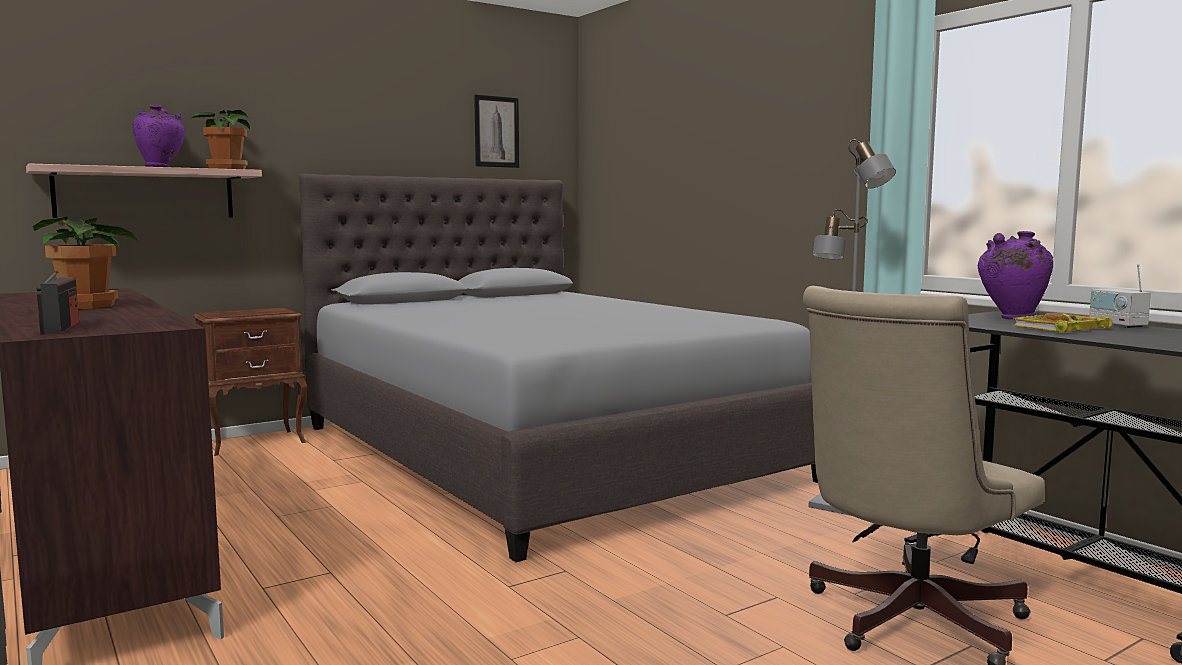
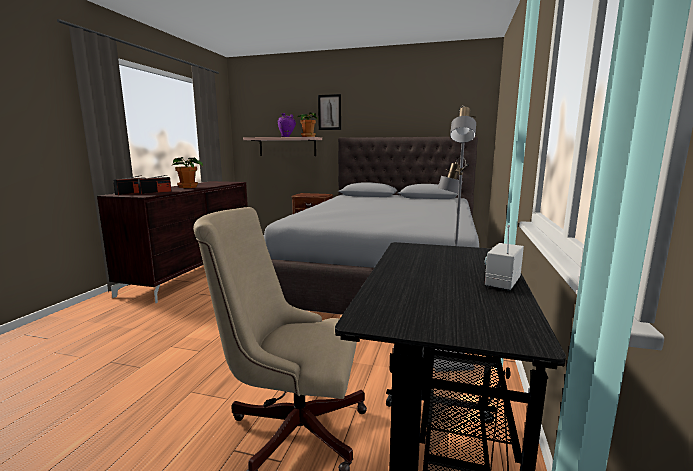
camera: 50 degrees right, 5 degrees up
(118, 320) = (155, 192): none -> radio
(496, 132) = (441, 111): picture -> picture (329, 112)
(1011, 318) = (464, 256): purple vase -> none
(1060, 328) = (427, 271): book -> none

